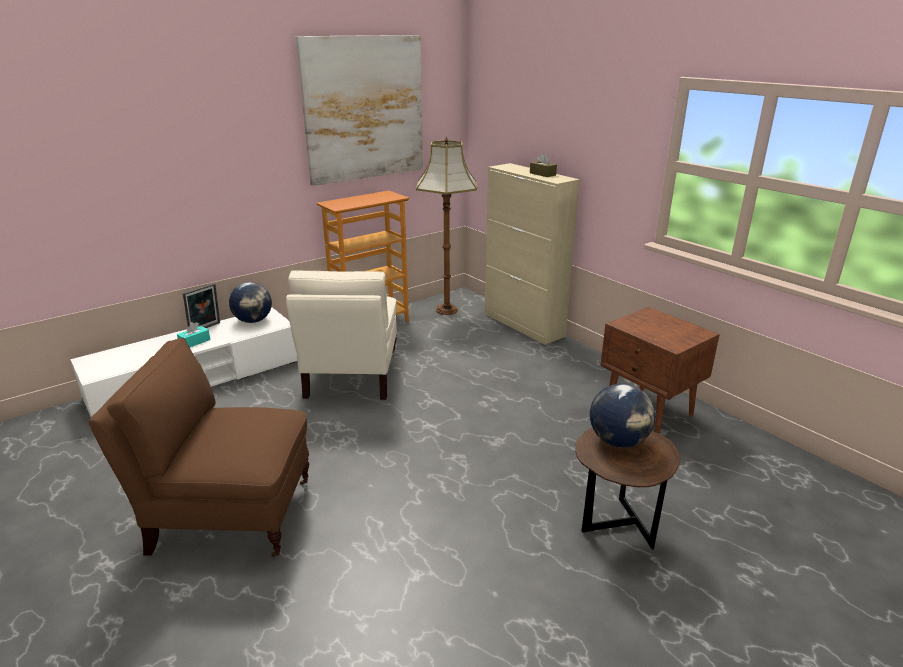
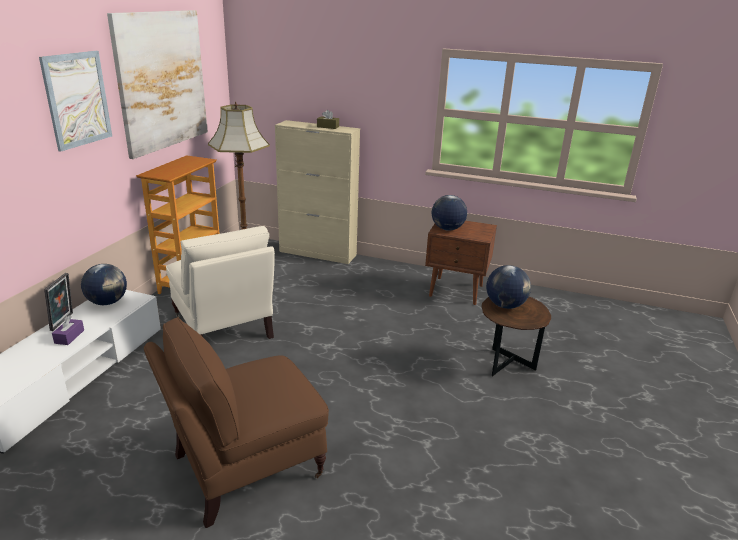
camera: 35 degrees left, 0 degrees up
(194, 342) = (69, 337): turquoise tissue box -> purple tissue box
(250, 120) = (77, 99): none -> picture
(638, 324) = (447, 229): none -> globe

